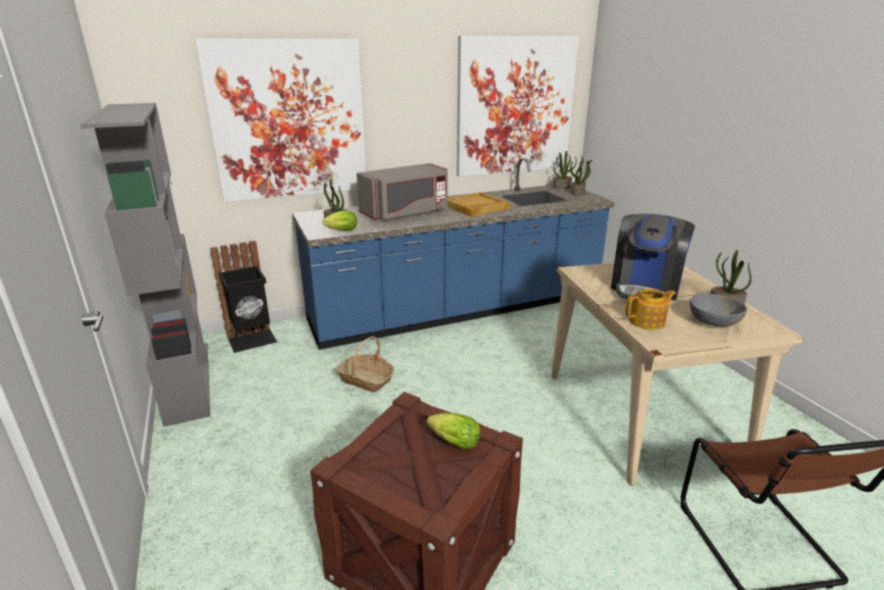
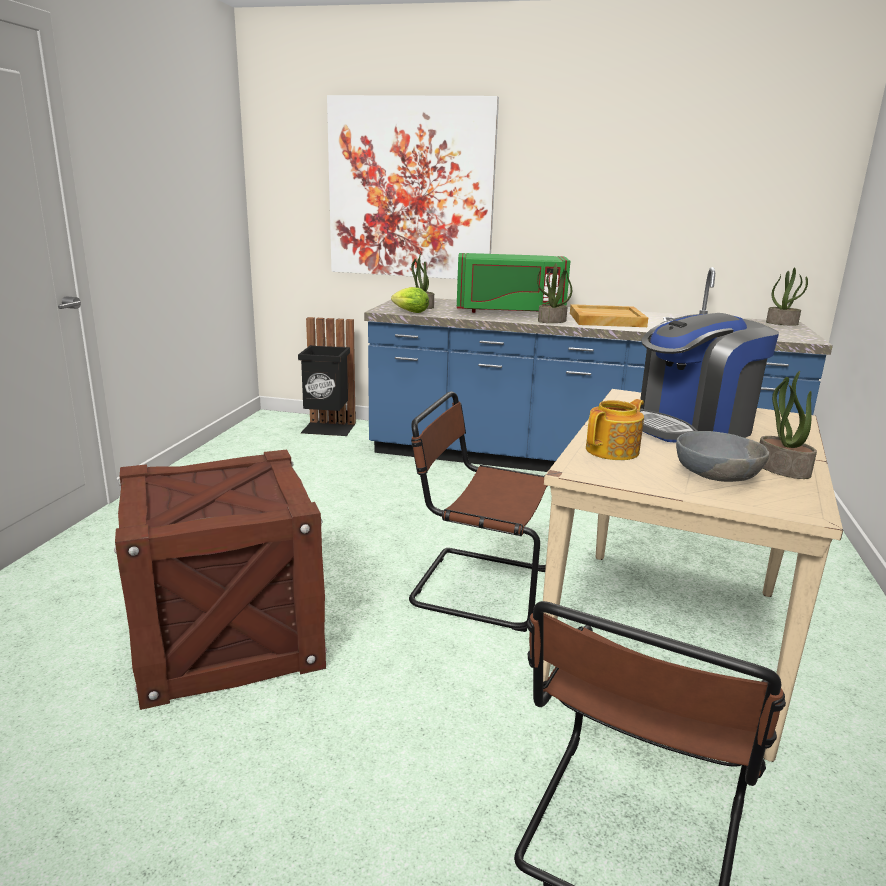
camera: 35 degrees right, 5 degrees down
(187, 380) = (238, 441): grey bookcase -> none
(366, 379) = (382, 488): basket -> none
(405, 213) = (509, 311): grey microwave -> green microwave
(452, 442) = (257, 493): lettuce -> none
(515, 106) = (719, 195): picture -> none
(520, 430) = (478, 586): none -> brown chair
(578, 193) = (792, 330): potted plant -> potted plant (552, 321)
(647, 321) = (613, 451): teapot -> teapot turned 60 degrees counterclockwise

